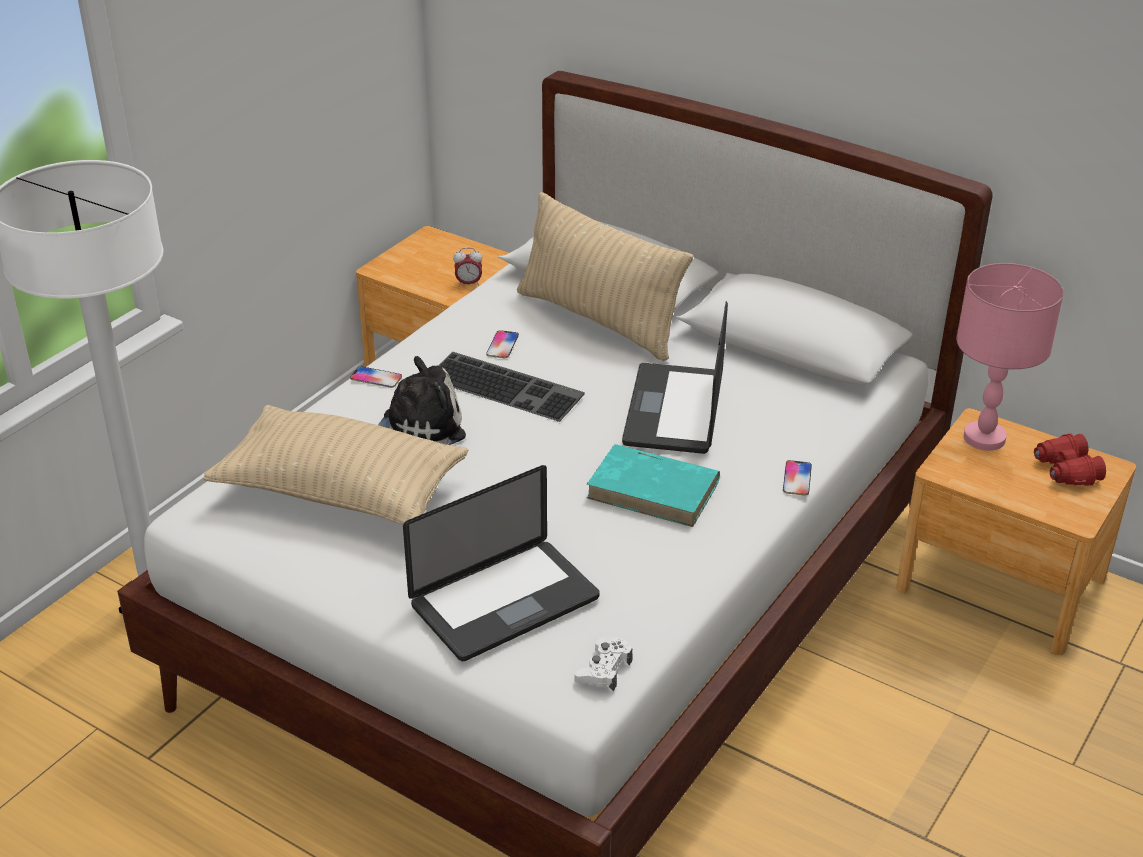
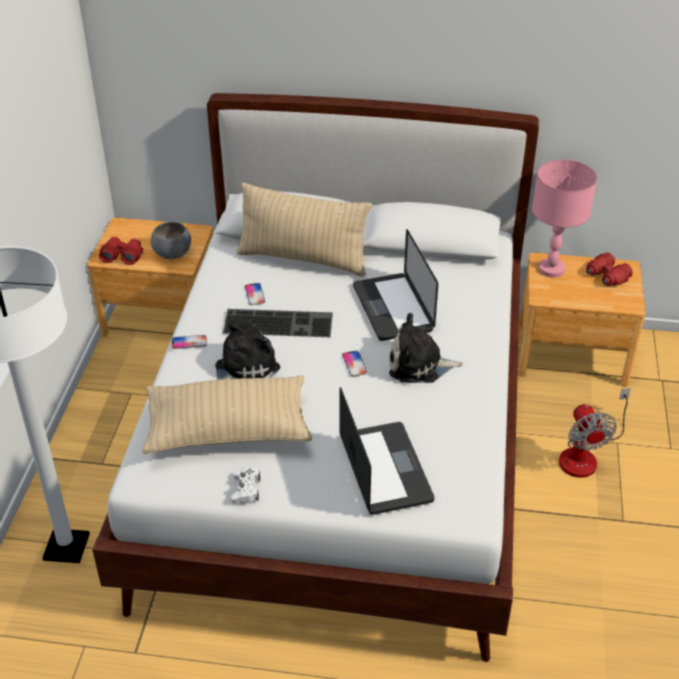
camera: 25 degrees left, 5 degrees up
(405, 271) = (122, 256): none -> red binoculars
(468, 284) = (172, 253): alarm clock -> grey bowl
(505, 602) = (385, 469): laptop -> laptop turned 45 degrees counterclockwise
(604, 670) = (472, 491): white game controller -> white game controller (246, 489)
(654, 490) = (419, 365): turquoise book -> plush toy
(797, 479) = (494, 331): phone -> phone (354, 364)
(926, 728) = (585, 455): none -> fan

